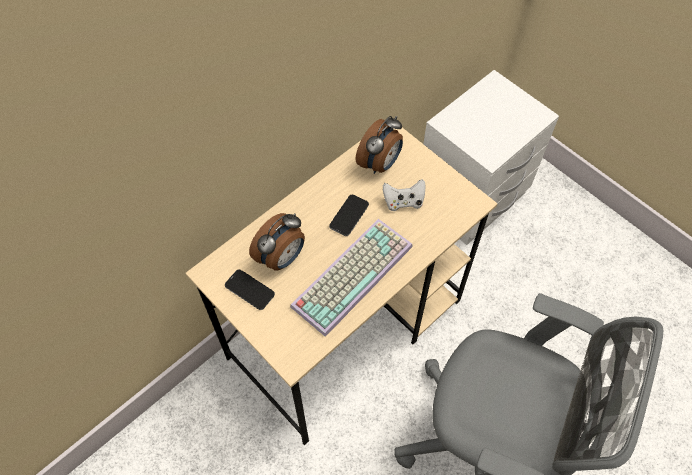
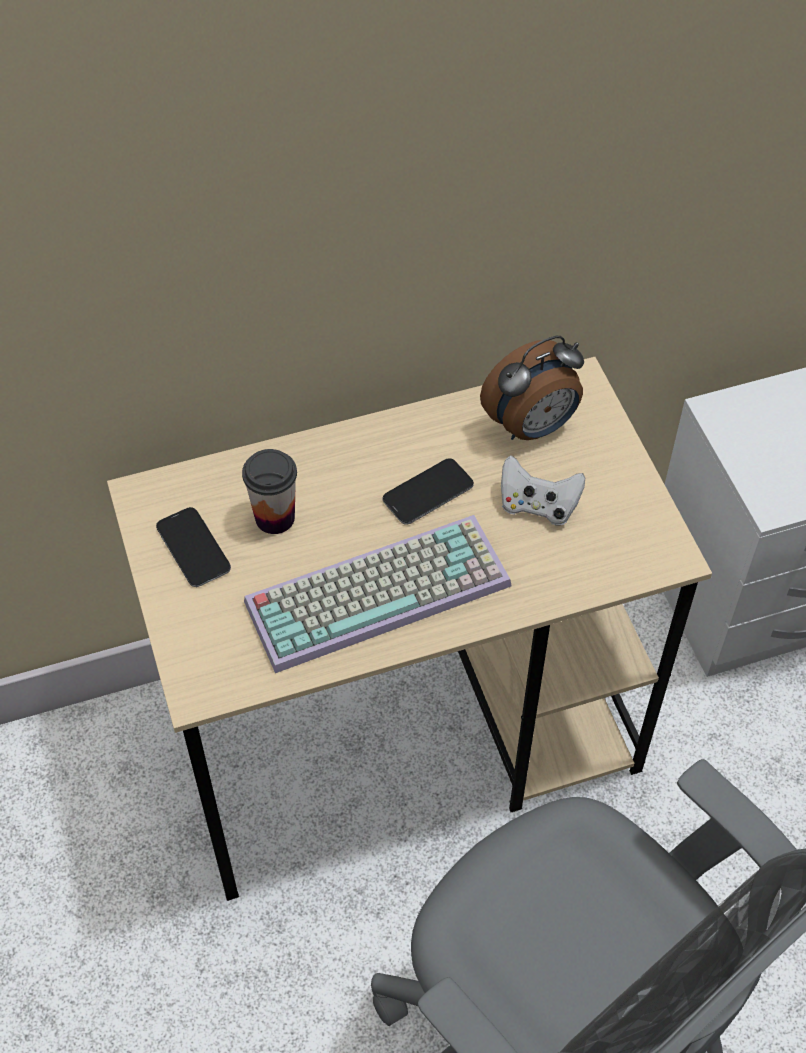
camera: 25 degrees right, 5 degrees down
(282, 258) = (275, 518): alarm clock -> cup

